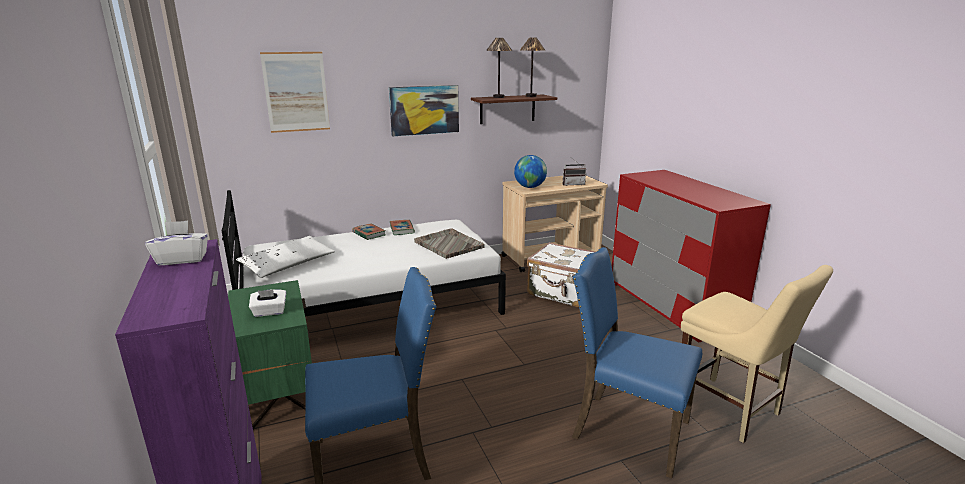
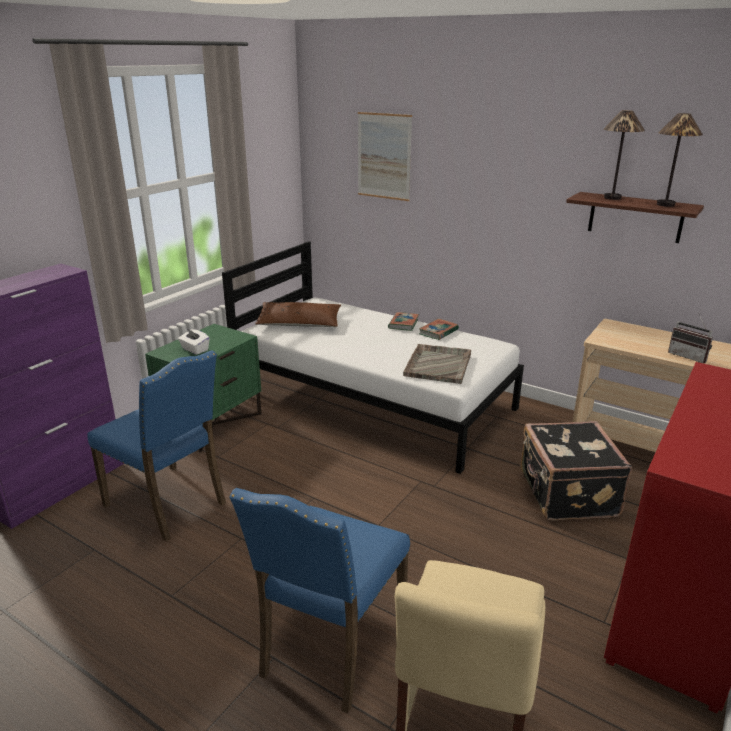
camera: 55 degrees right, 5 degrees up
(182, 259) = (40, 276): white tissue box -> none
(288, 264) = (299, 323): white pillow -> brown pillow
(424, 110) = (514, 198): picture -> none
(530, 187) = (616, 337): globe -> none
(562, 293) = (566, 494): white suitcase -> black suitcase
(627, 430) = (330, 647): blue chair -> blue chair turned 150 degrees counterclockwise

